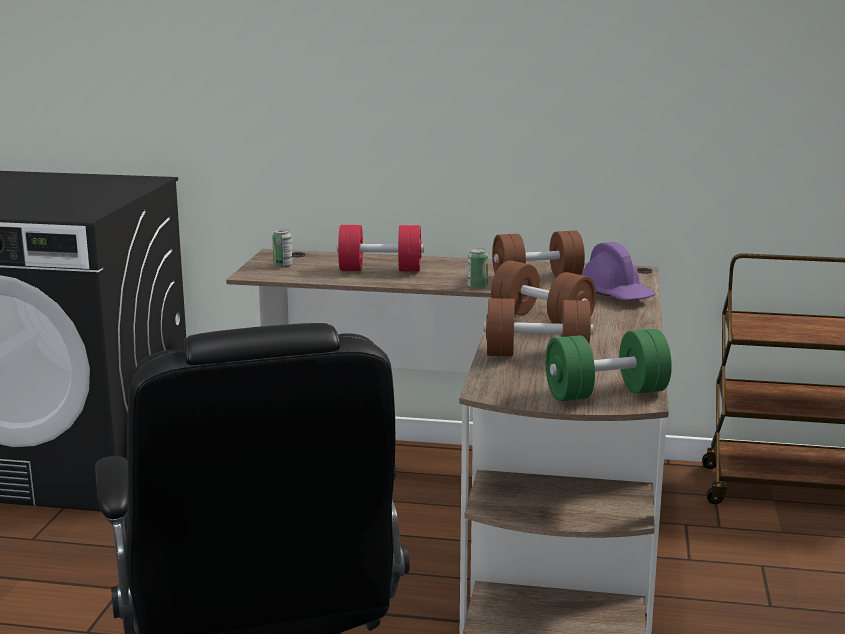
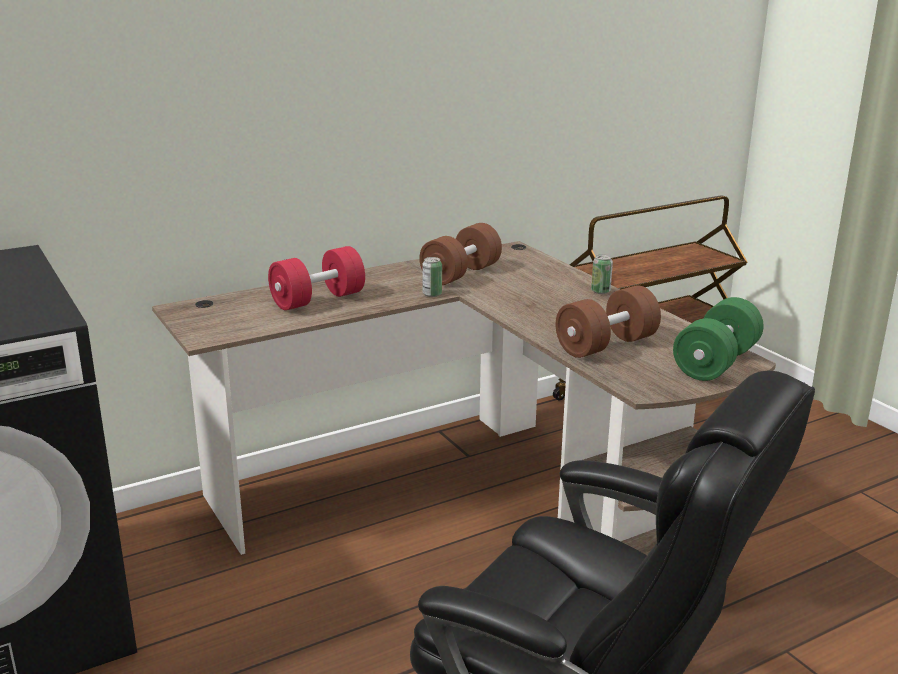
camera: 40 degrees left, 5 degrees up
(283, 265) = (215, 319): can -> can (600, 291)
(542, 319) = (541, 311): brown dumbbell -> none
(615, 295) = (546, 274): purple hard hat -> none

